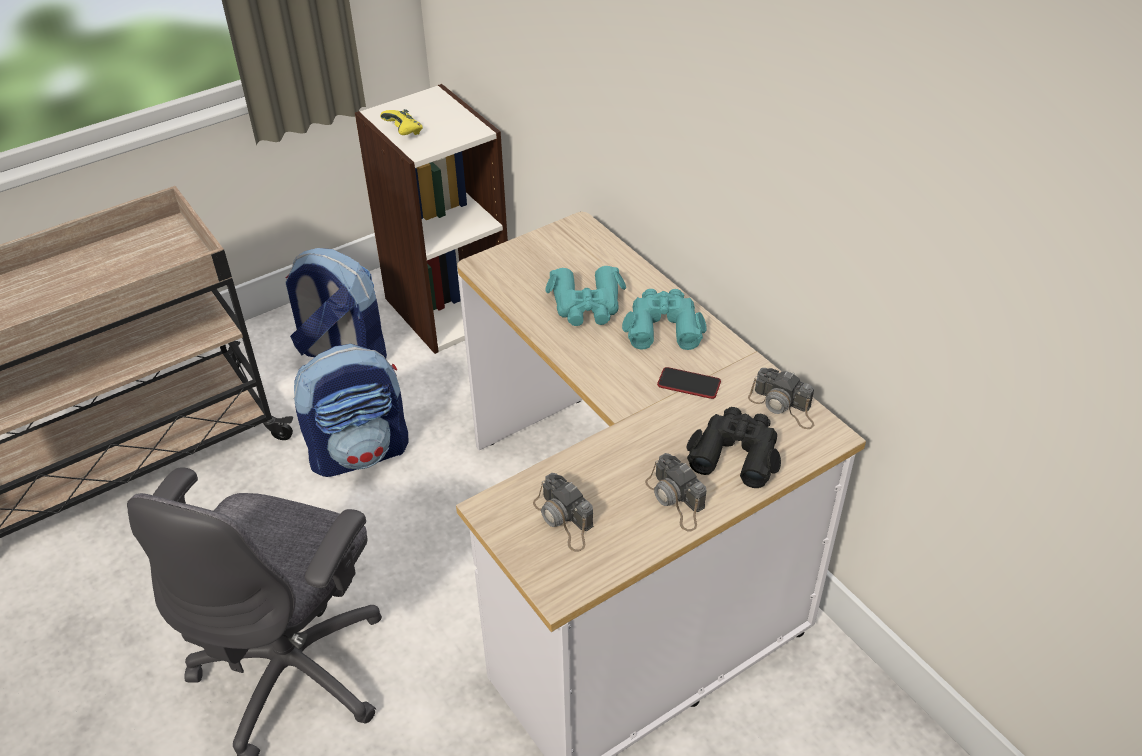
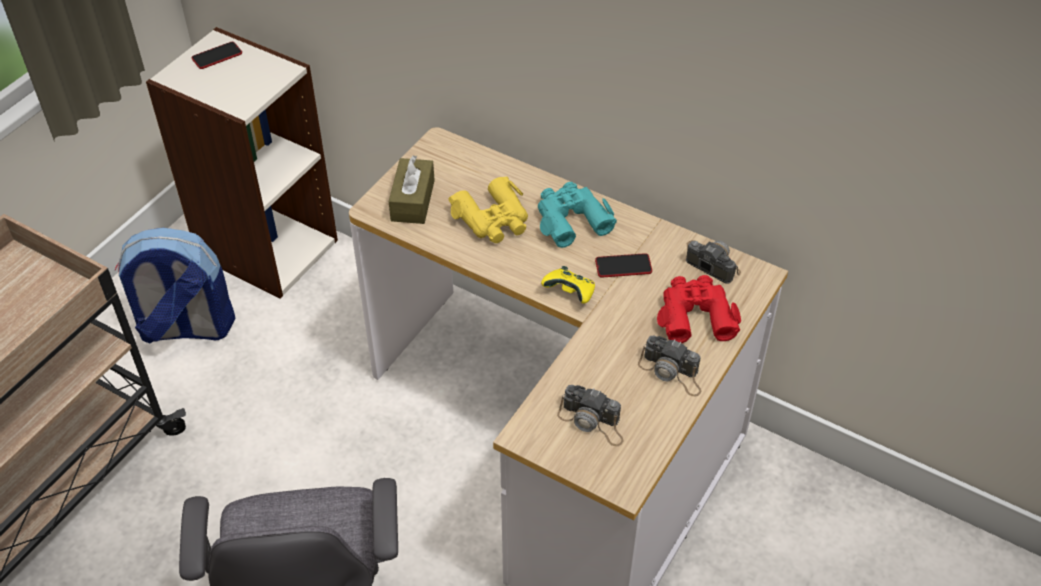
camera: 25 degrees left, 5 degrees up
(360, 452) = (263, 420): backpack -> none
(404, 132) = (213, 91): yellow game controller -> yellow game controller (570, 293)
(426, 106) = (217, 56): none -> phone
(522, 268) = (413, 200): none -> brown tissue box
(586, 305) = (493, 219): turquoise binoculars -> yellow binoculars
(736, 452) = (695, 315): black binoculars -> red binoculars
(783, 406) = (710, 262): camera -> camera turned 150 degrees counterclockwise

